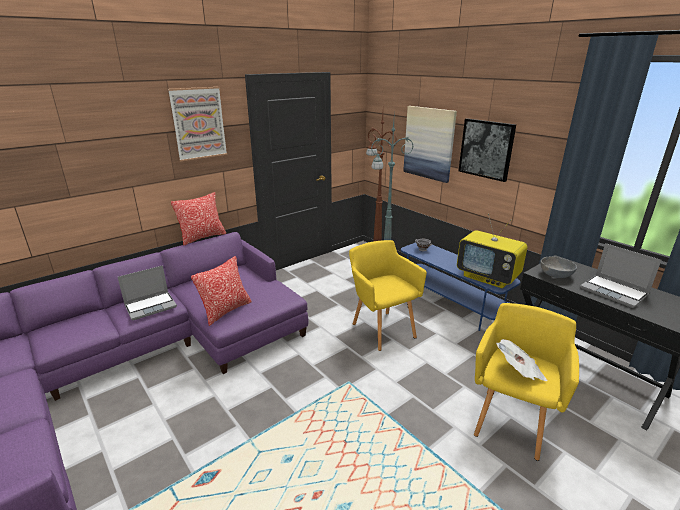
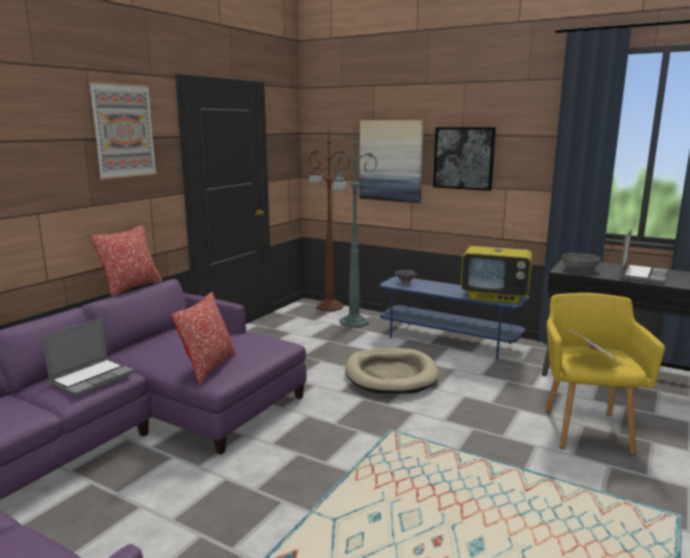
camera: 20 degrees left, 10 degrees down
(382, 328) = (391, 375): yellow armchair -> beige dog bed
(614, 292) = (642, 275): laptop -> laptop turned 90 degrees counterclockwise

